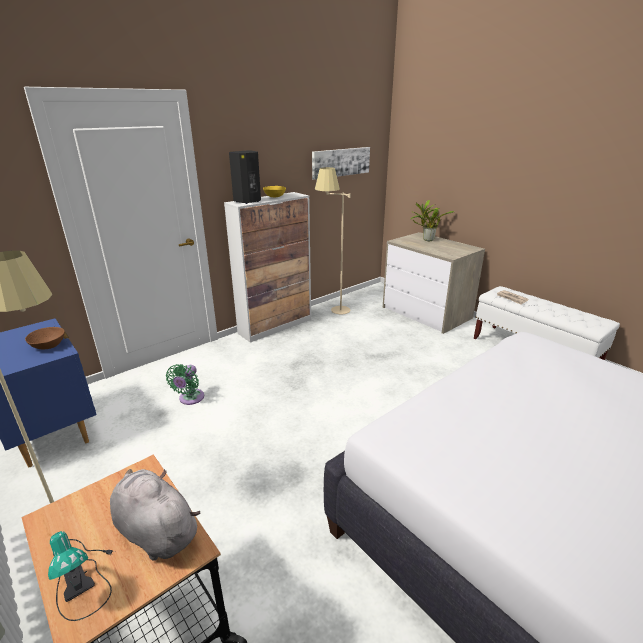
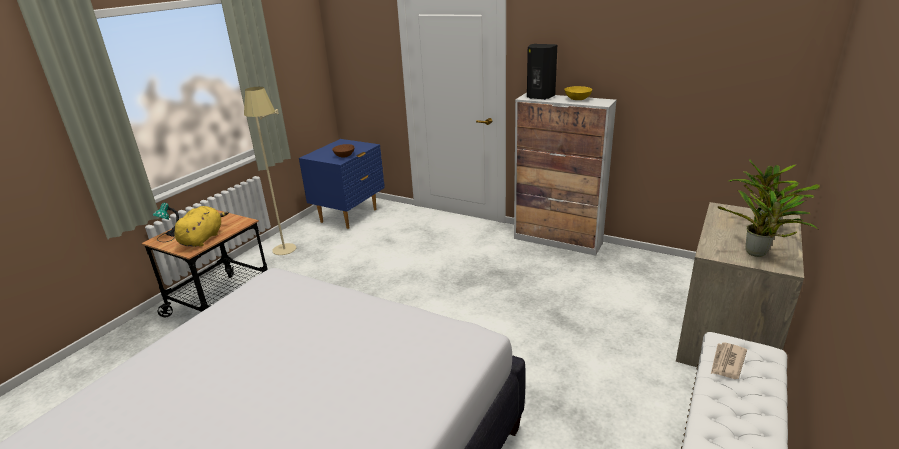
camera: 70 degrees right, 0 degrees up
(155, 530) = (203, 238): grey plush toy -> yellow plush toy
(190, 399) = (411, 243): green fan -> none
(333, 312) = (631, 264): beige floor lamp -> none
(340, 162) = (710, 75): picture -> none
(457, 249) = (758, 254): none -> potted plant

